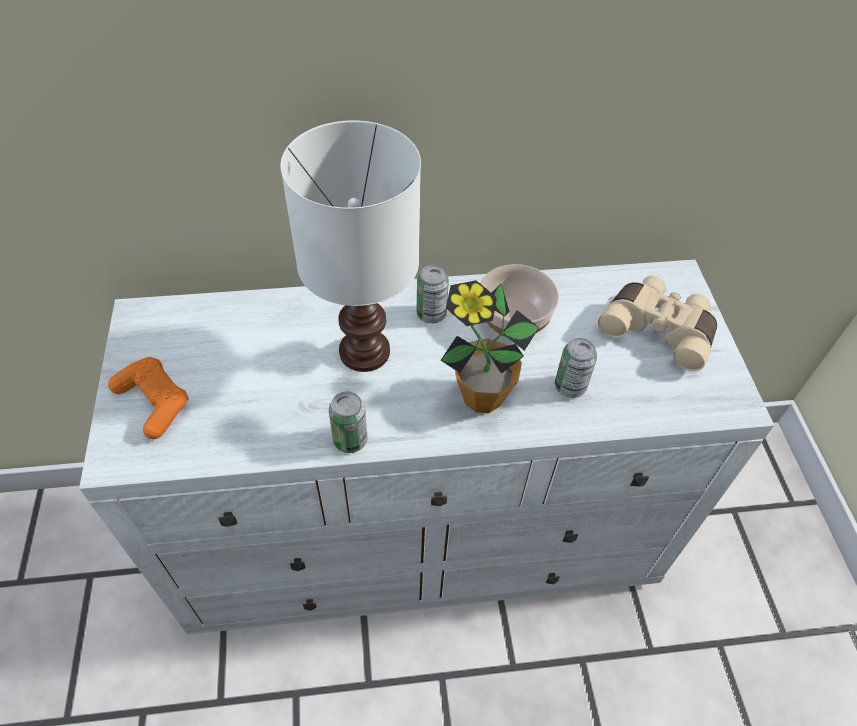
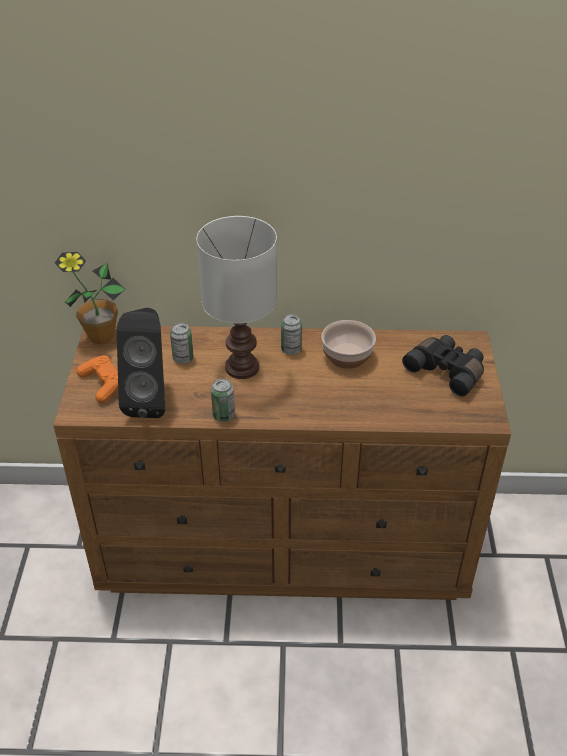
camera: 10 degrees right, 10 degrees down
(231, 422) = (150, 399): none -> black speaker
(424, 535) = (286, 546): white dresser -> brown dresser
(482, 397) = (314, 400): potted plant -> potted plant (101, 337)
(570, 387) = (375, 399): can -> can (183, 358)
(659, 329) = (447, 371): beige binoculars -> black binoculars

